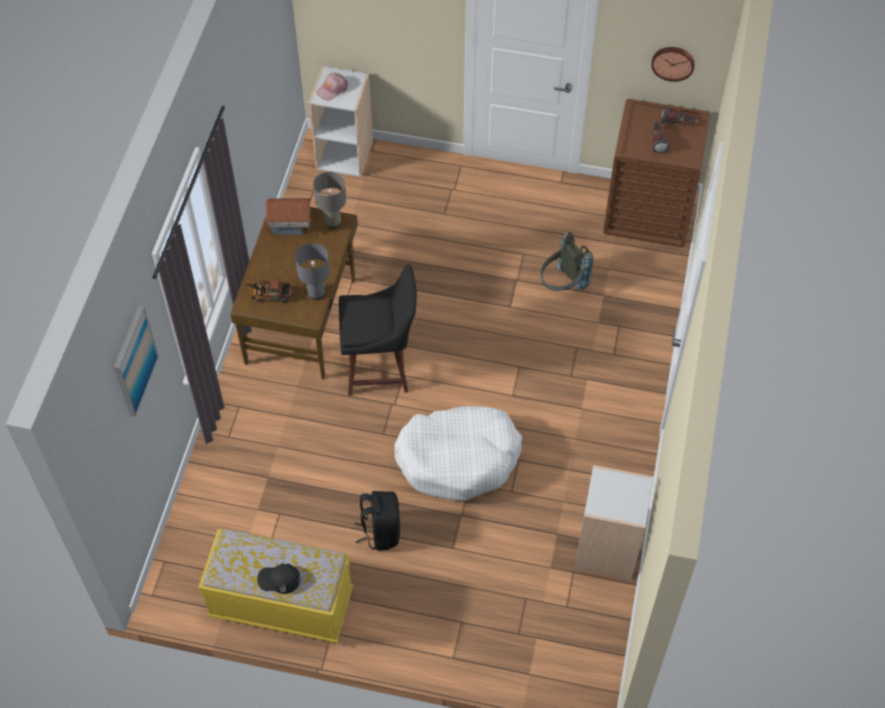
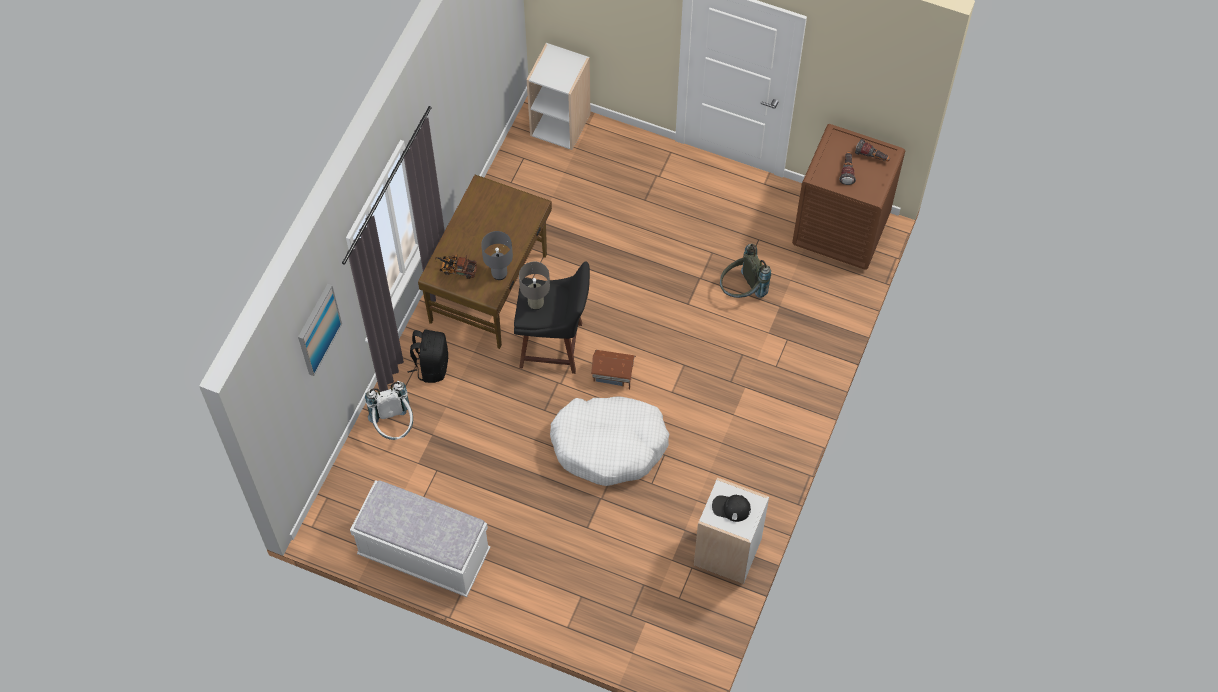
camera: 10 degrees right, 5 degrees up
(225, 475) = (394, 427): none -> white backpack
(279, 579) = (421, 534): black cap -> black cap (731, 508)
(281, 604) = (424, 554): yellow bench -> white bench
(291, 227) = (488, 204): toy house -> toy house (613, 376)
(332, 89) = (551, 69): pink cap -> none
(332, 222) = (527, 206): grey table lamp -> grey table lamp (536, 304)
(381, 531) = (525, 501): black backpack -> black backpack (431, 366)
(673, 62) = (871, 100): wall clock -> none

